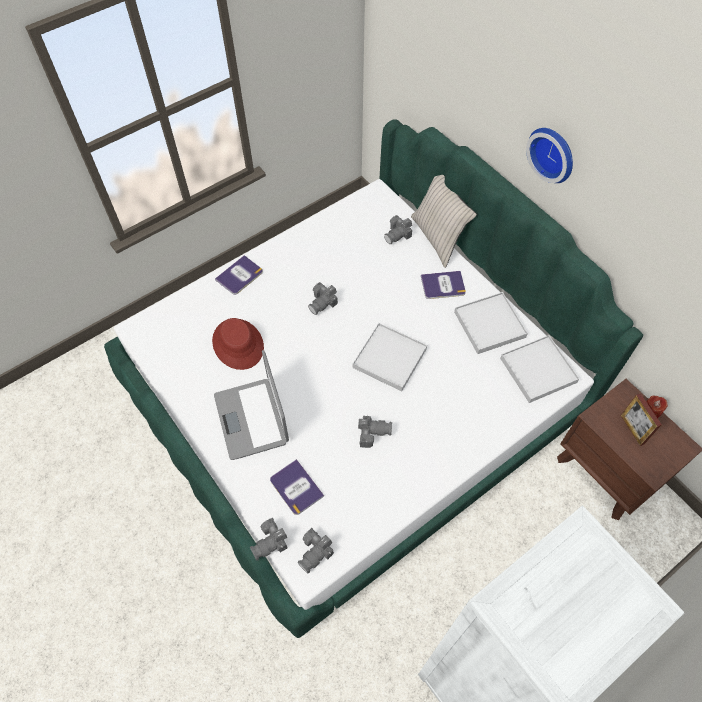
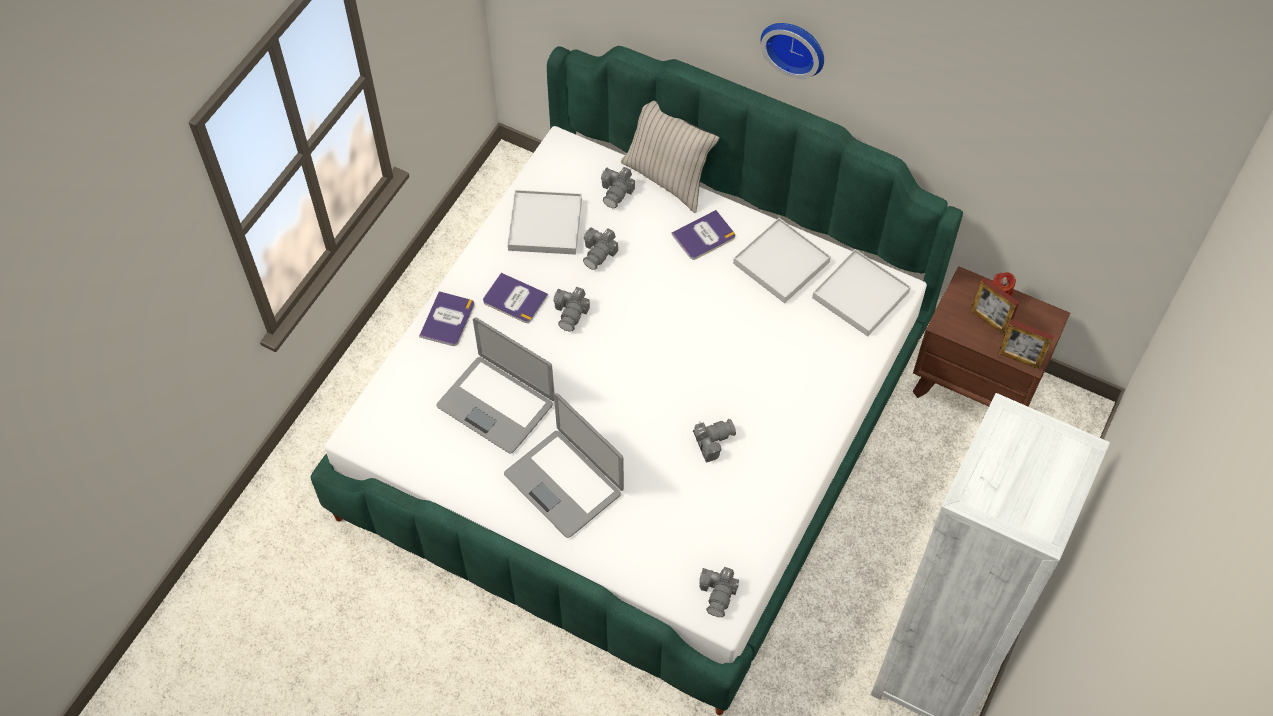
camera: 25 degrees left, 0 degrees up
(238, 344) = (496, 404): red hat -> laptop
(271, 543) = (664, 605): camera -> camera (599, 253)
(296, 487) = (659, 536): book -> book (514, 299)
(390, 358) = (687, 348): white tray -> white tray (545, 224)
(644, 469) = (1019, 359): none -> picture frame

